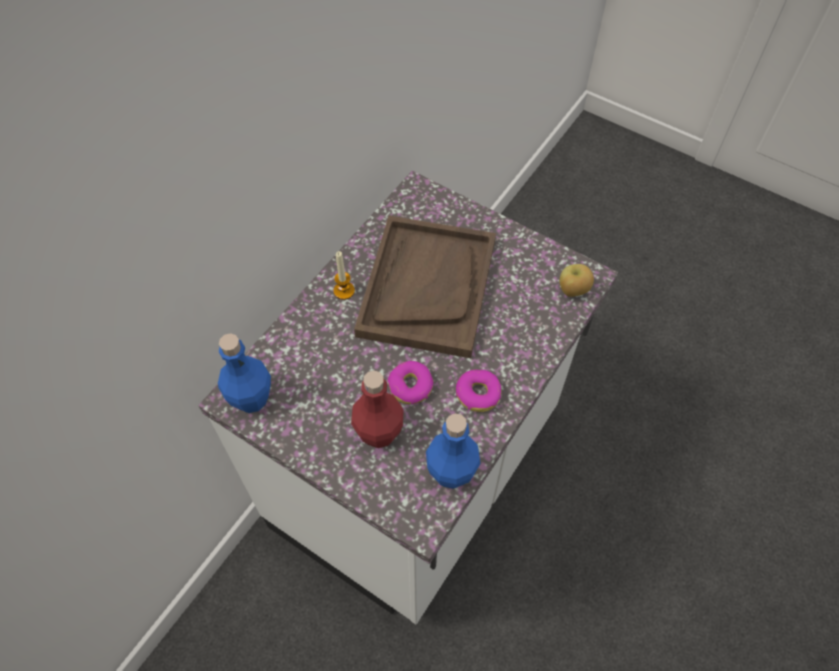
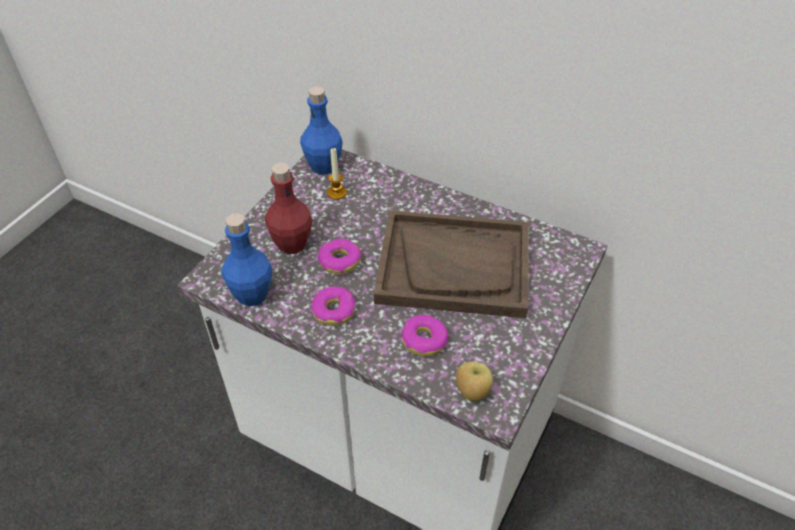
camera: 85 degrees right, 10 degrees down
(344, 291) = (439, 208): candle -> candle (337, 193)
(517, 320) = (424, 340): none -> donut

